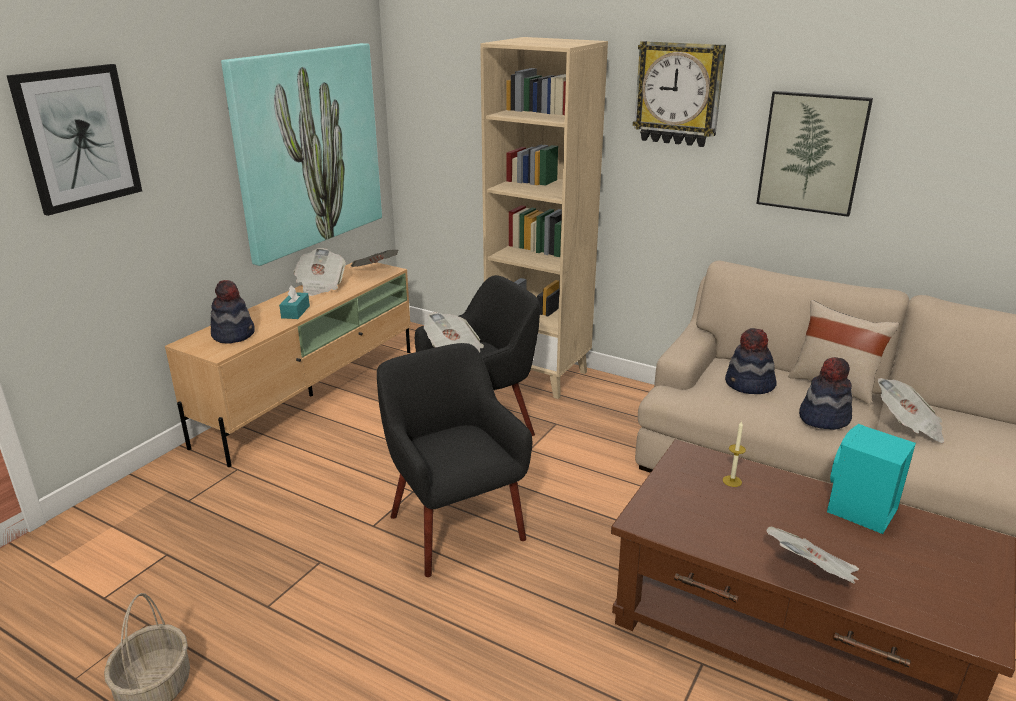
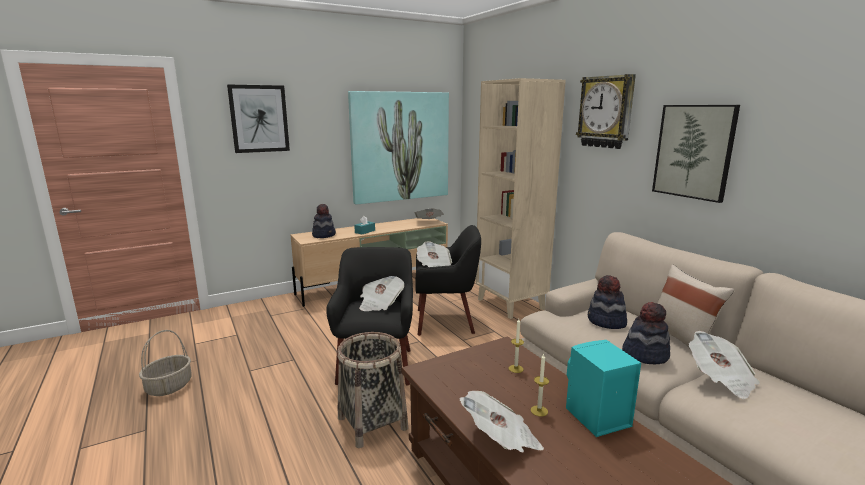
camera: 30 degrees right, 10 degrees down
(320, 286) = (392, 223): newspaper -> newspaper (380, 303)
(534, 610) = (372, 423): none -> basket
(807, 525) = (539, 411): none -> candle

